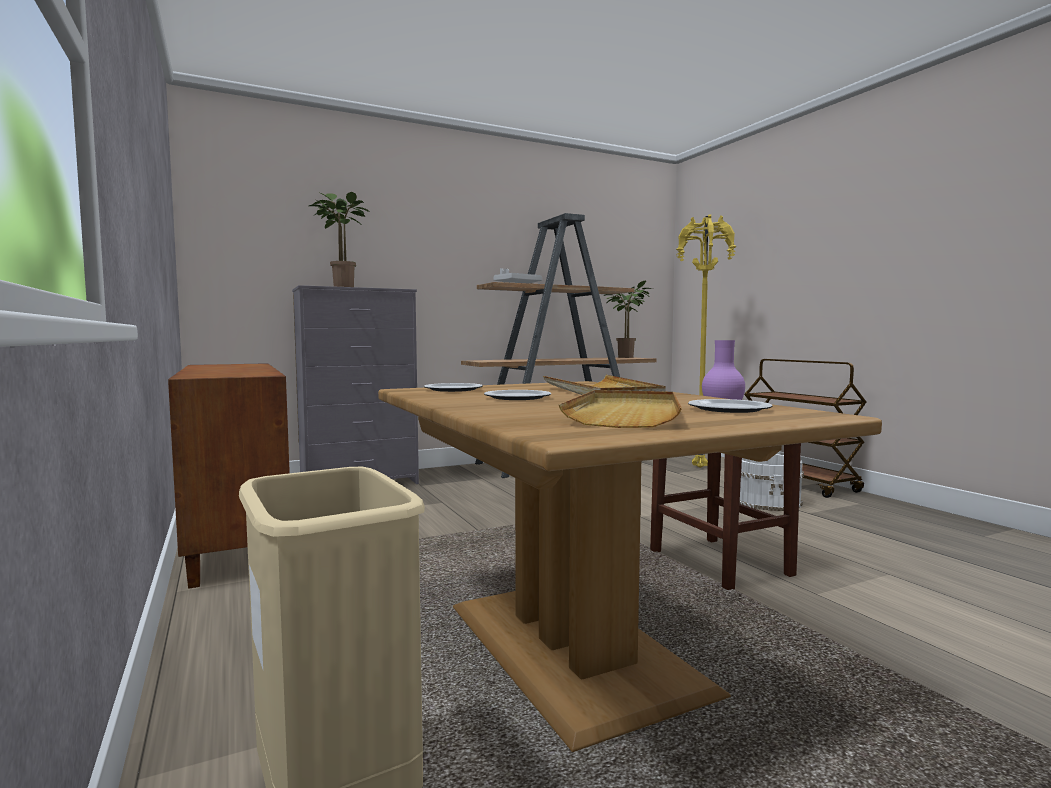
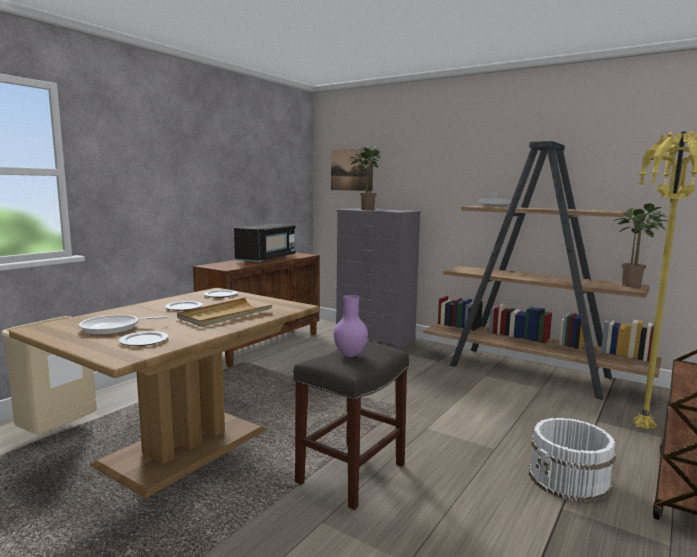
camera: 60 degrees right, 5 degrees up
(231, 368) = (267, 259): none -> black microwave
(267, 228) = (351, 170): none -> picture
(626, 414) = (114, 328): beige tray -> frying pan

